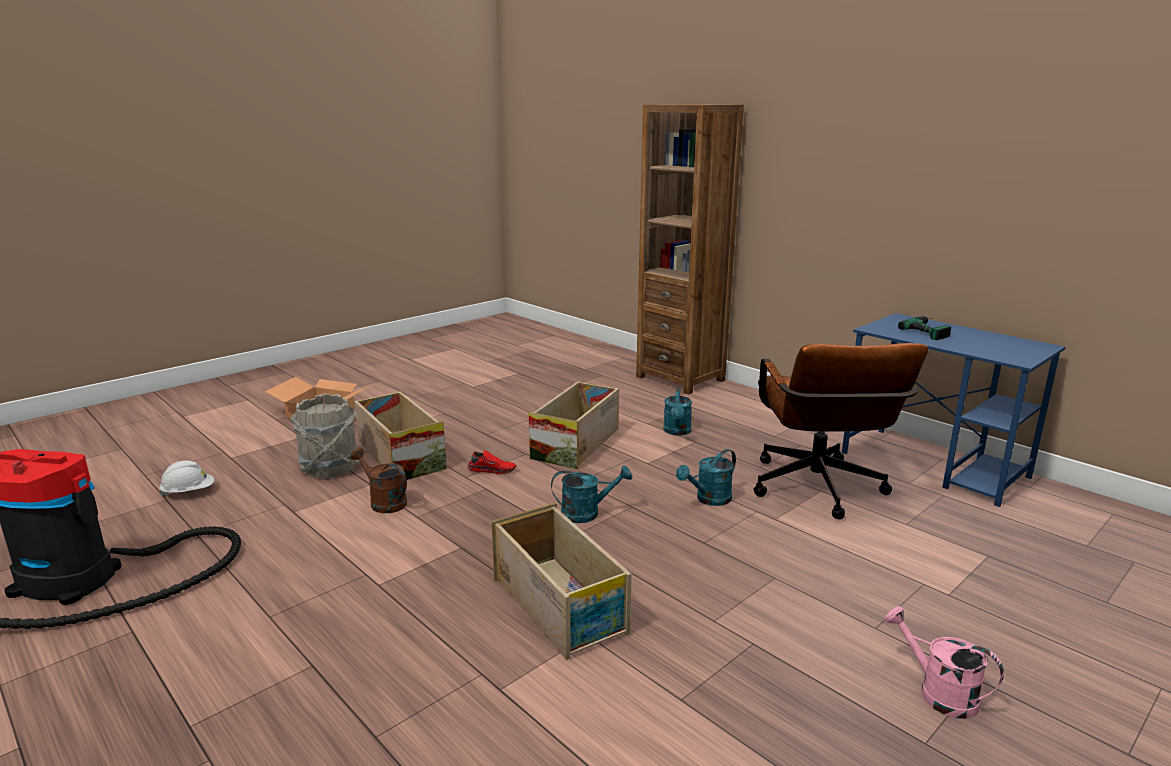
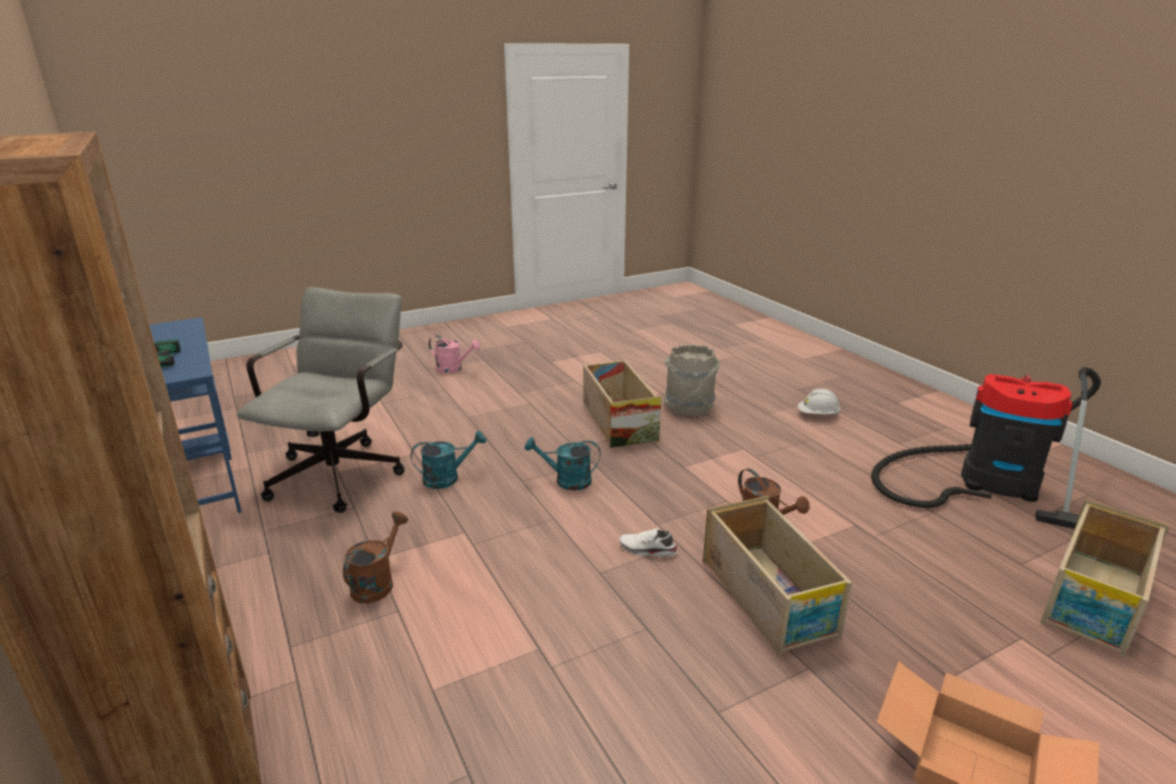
camera: 165 degrees left, 5 degrees up
(189, 492) = (1006, 572): white hard hat -> white hard hat (817, 415)
(330, 468) = (855, 588): grey bucket -> grey bucket (689, 407)
(492, 470) = (647, 550): red shoe -> white shoe
(576, 443) = (526, 582): crate -> crate (1094, 601)
(677, 432) = (377, 582): turquoise watering can -> brown watering can
(819, 492) = (342, 470): brown office chair -> grey office chair
(938, 692) = (453, 369): pink watering can -> pink watering can turned 45 degrees counterclockwise

